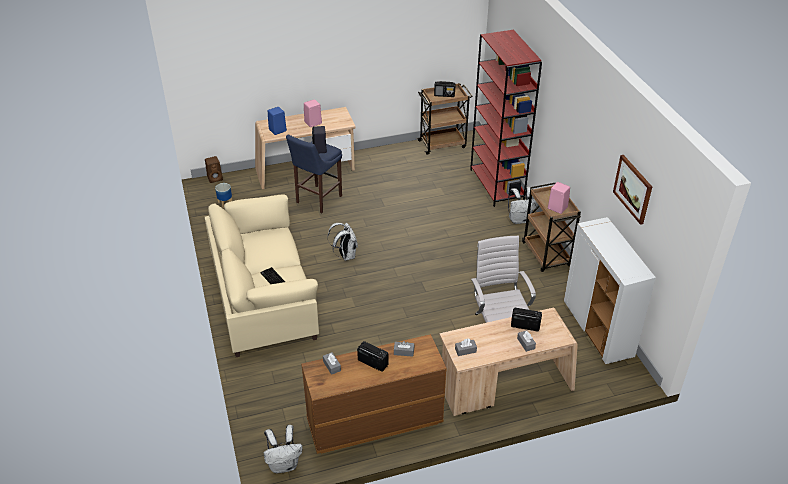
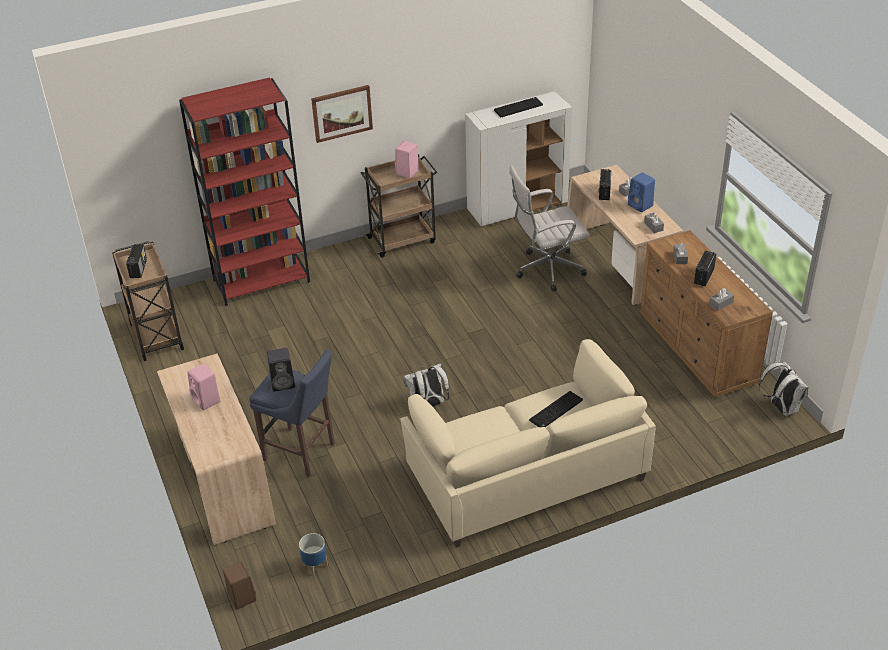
camera: 95 degrees left, 0 degrees up
(277, 130) = (229, 439): blue speaker -> blue speaker (641, 206)
(519, 219) = (336, 261): white backpack -> none
(620, 249) = (518, 107): none -> keyboard
(633, 189) = (487, 55): picture -> picture (342, 113)

